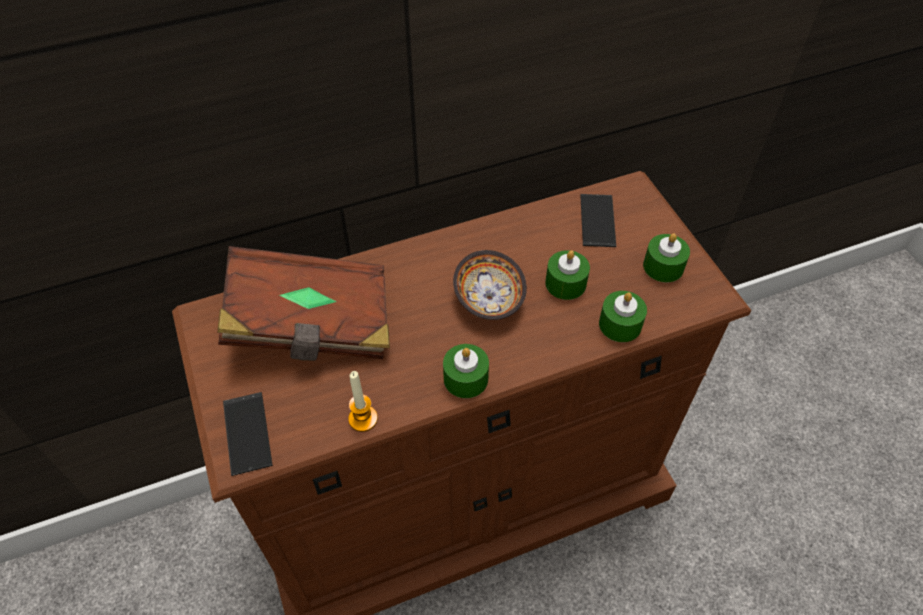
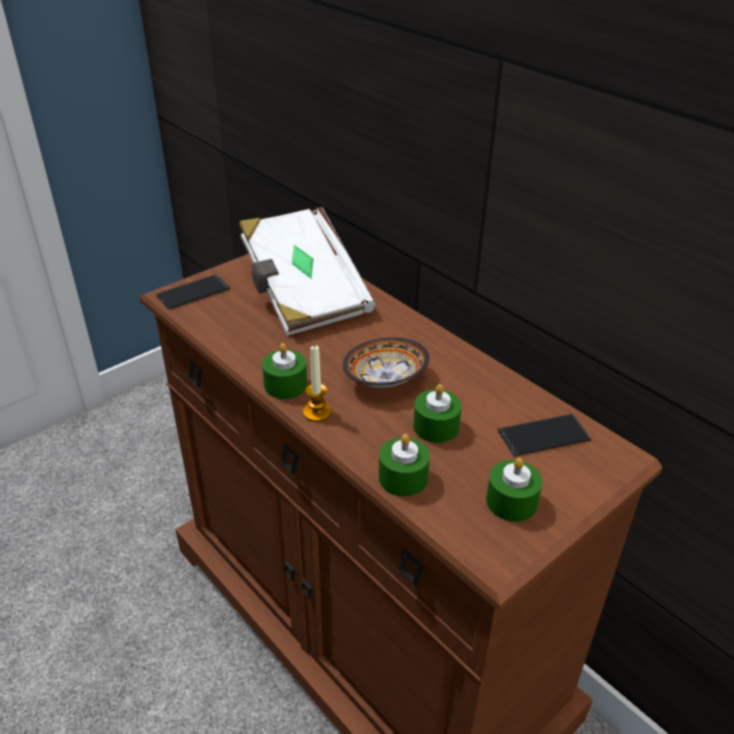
camera: 70 degrees right, 15 degrees down
(312, 326) = (303, 294): brown book -> white book
(363, 419) = (223, 340): candle -> candle (317, 412)

